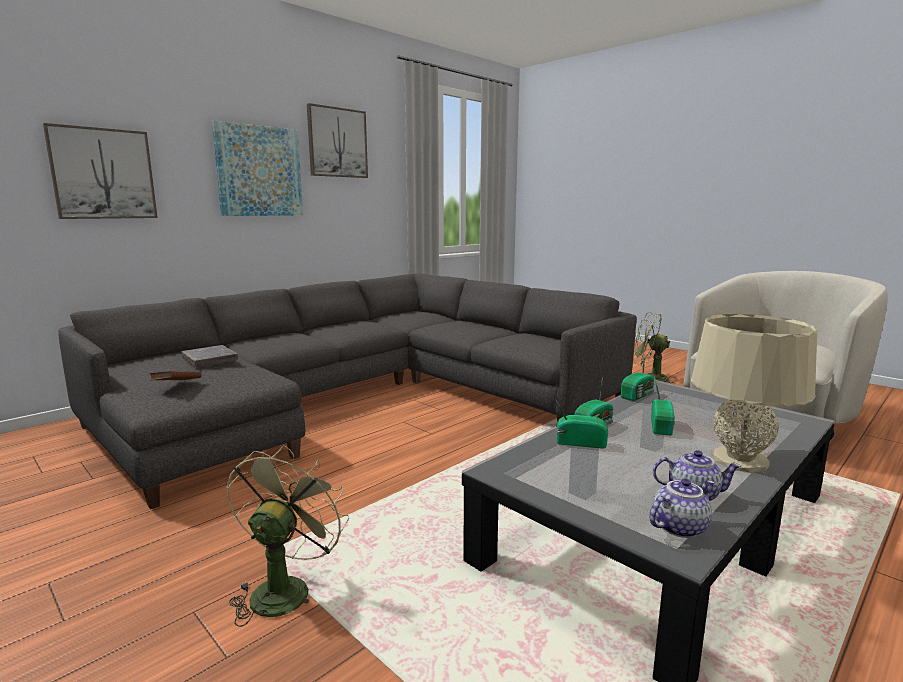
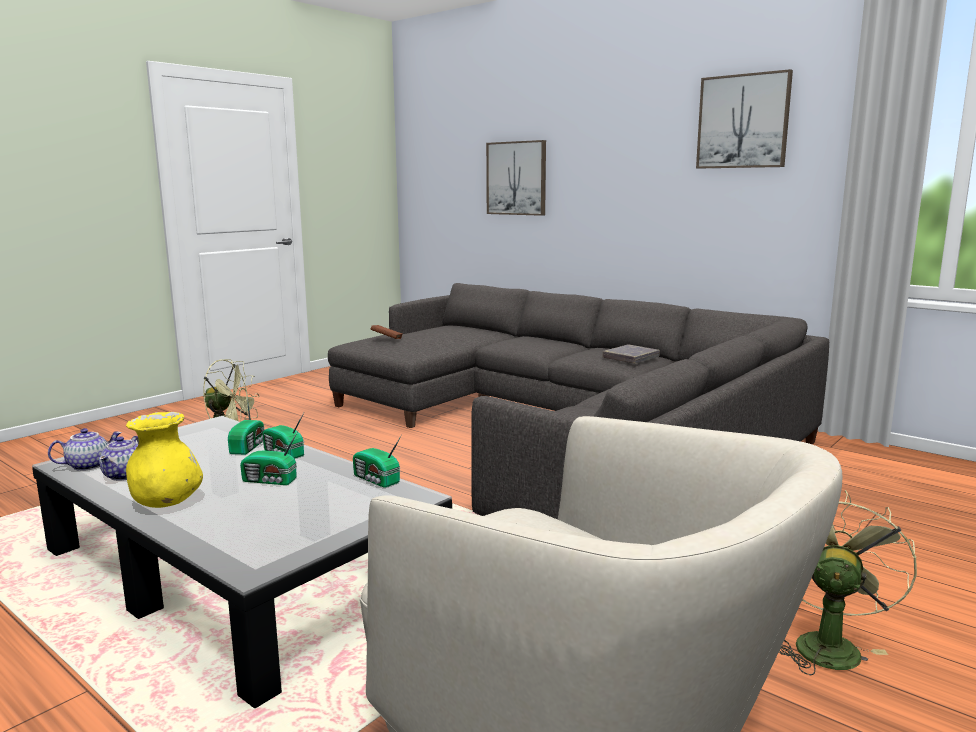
camera: 85 degrees right, 0 degrees up
(210, 360) = (451, 336): grey book -> grey book (631, 358)
(259, 171) = (637, 167): picture -> none
(678, 526) = (89, 465): teapot -> teapot turned 90 degrees counterclockwise
(740, 461) = (166, 503): beige table lamp -> yellow vase

